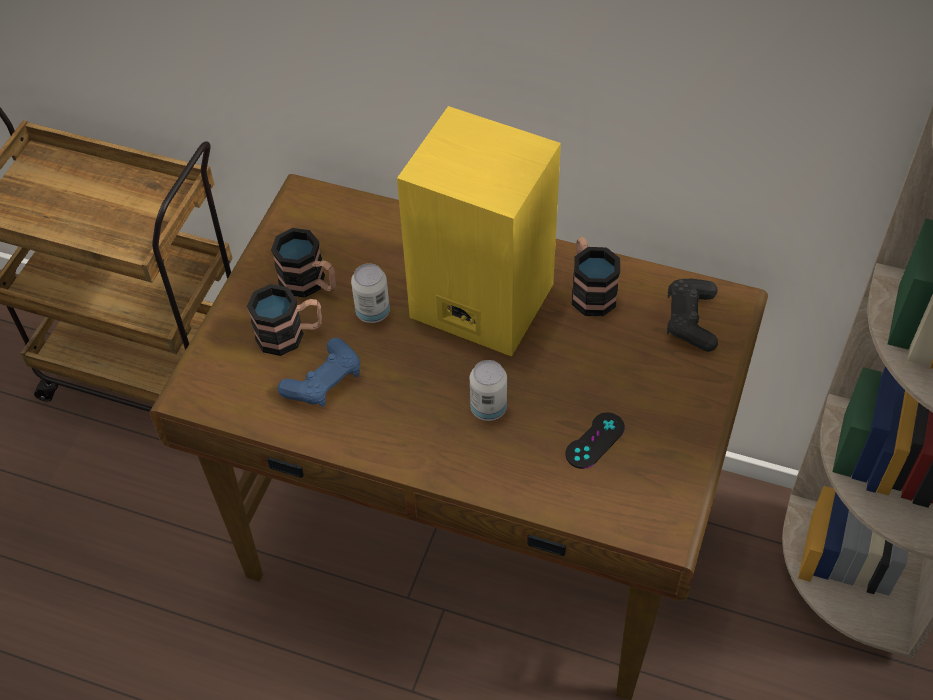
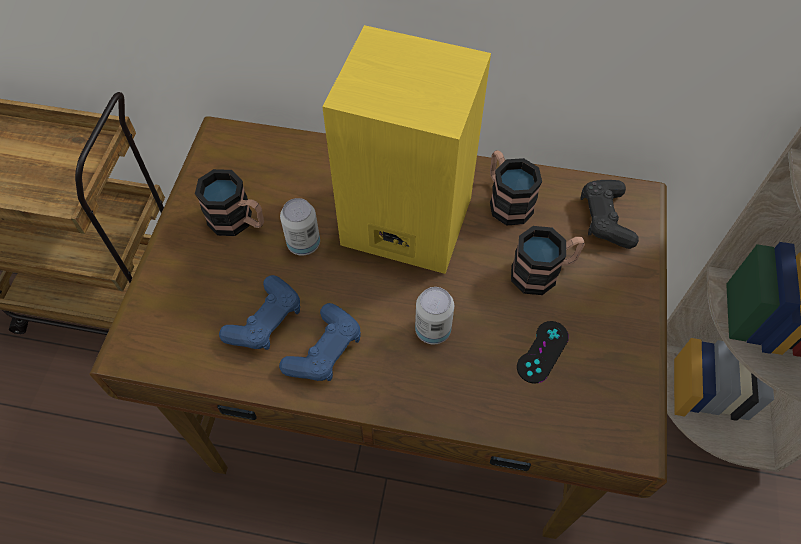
camera: 10 degrees left, 5 degrees up
(290, 335) = (225, 276): mug -> mug (543, 272)
(378, 415) = (324, 351): none -> blue game controller

